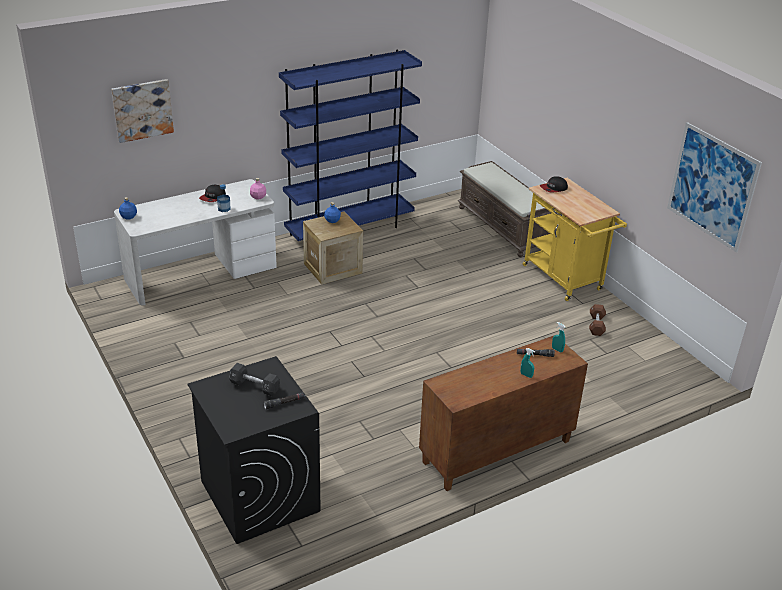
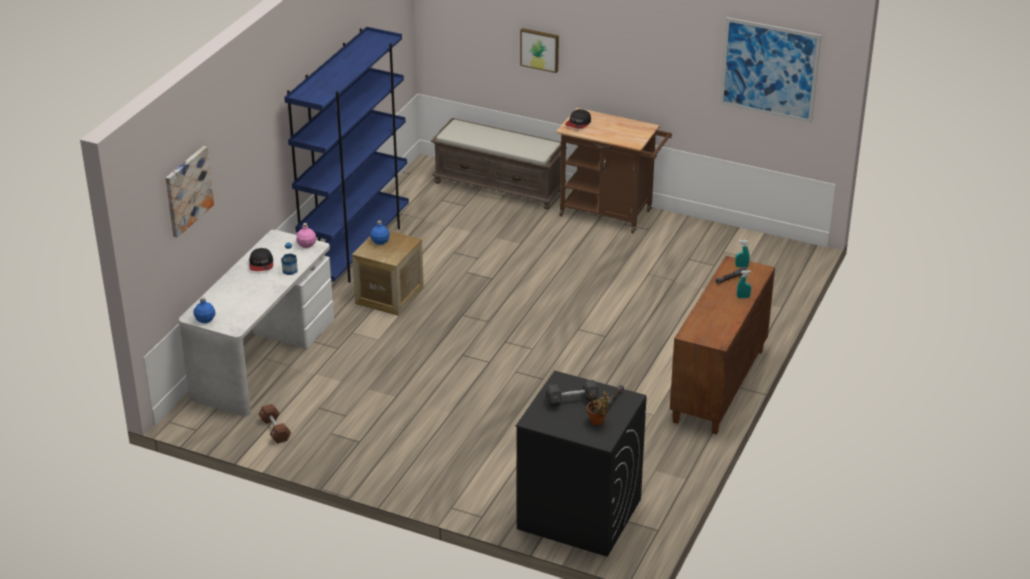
camera: 35 degrees left, 0 degrees up
(249, 414) = (598, 422): none -> potted plant
(553, 117) = (540, 49): none -> picture
(565, 280) = (611, 214): yellow cart -> brown cart
(596, 325) = (680, 244): brown dumbbell -> brown dumbbell (275, 430)

